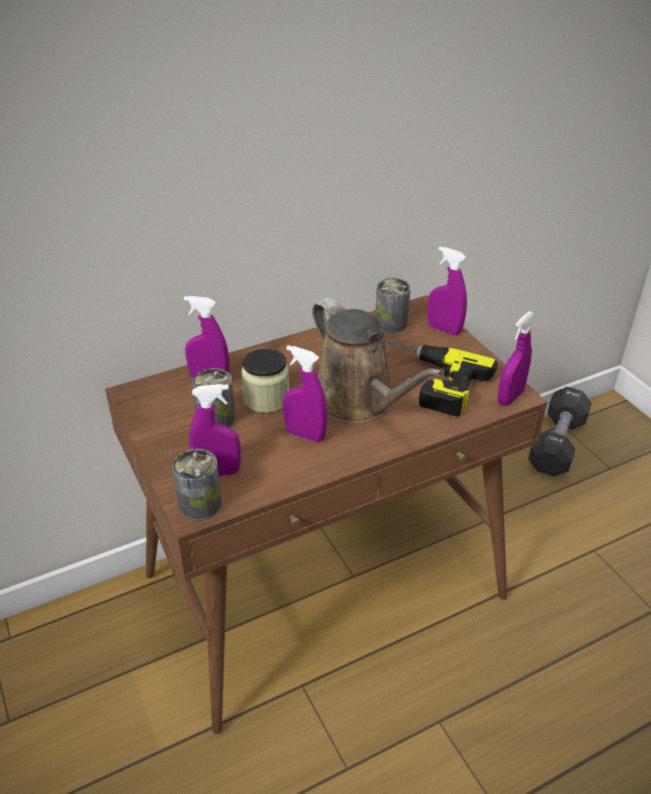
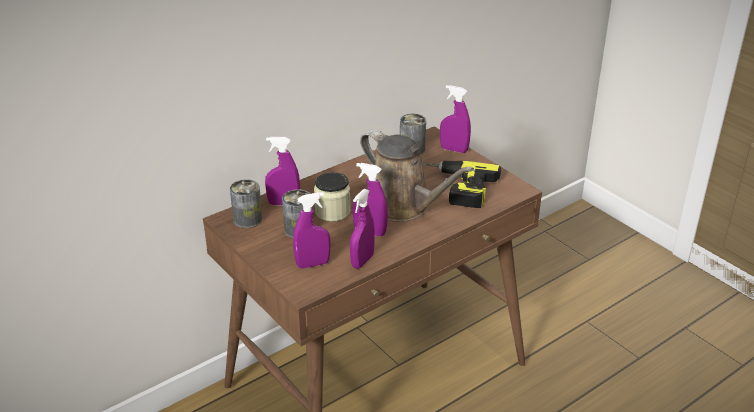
camera: 10 degrees left, 5 degrees down
(200, 504) = (307, 286): can -> can (247, 219)
(510, 397) = (514, 191): purple spray bottle -> purple spray bottle (362, 261)
(557, 444) = (543, 246): black dumbbell -> none

